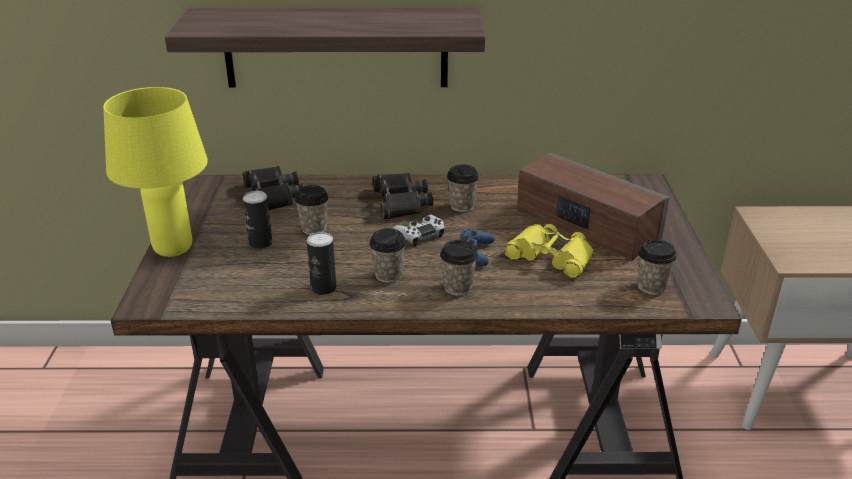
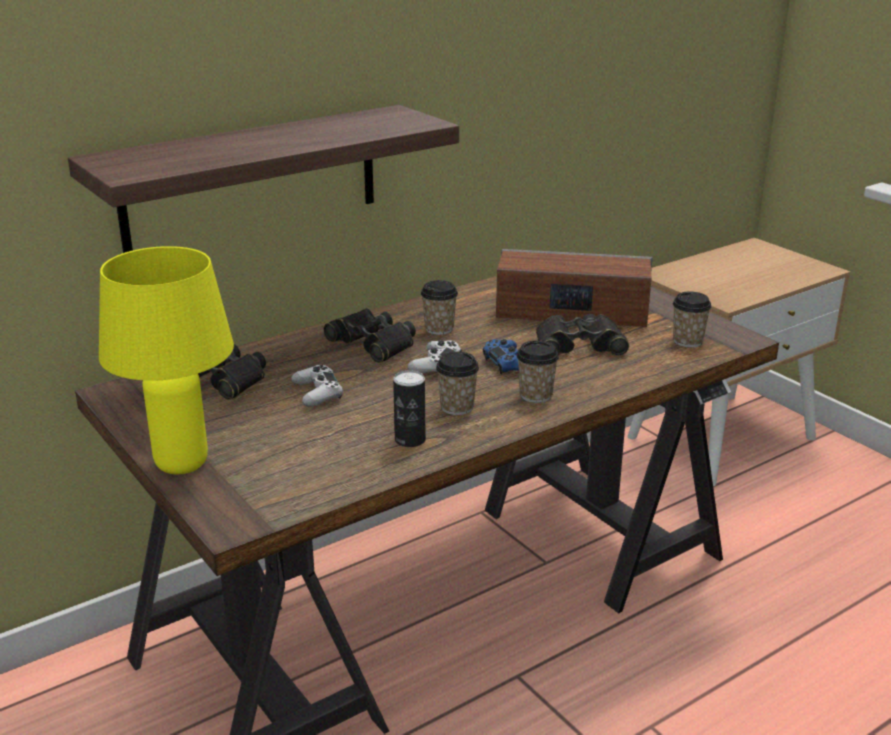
camera: 35 degrees left, 5 degrees down
(260, 243) = (278, 425): can -> none
(314, 228) = (317, 393): cup -> white game controller
(551, 257) = (578, 345): yellow binoculars -> black binoculars

